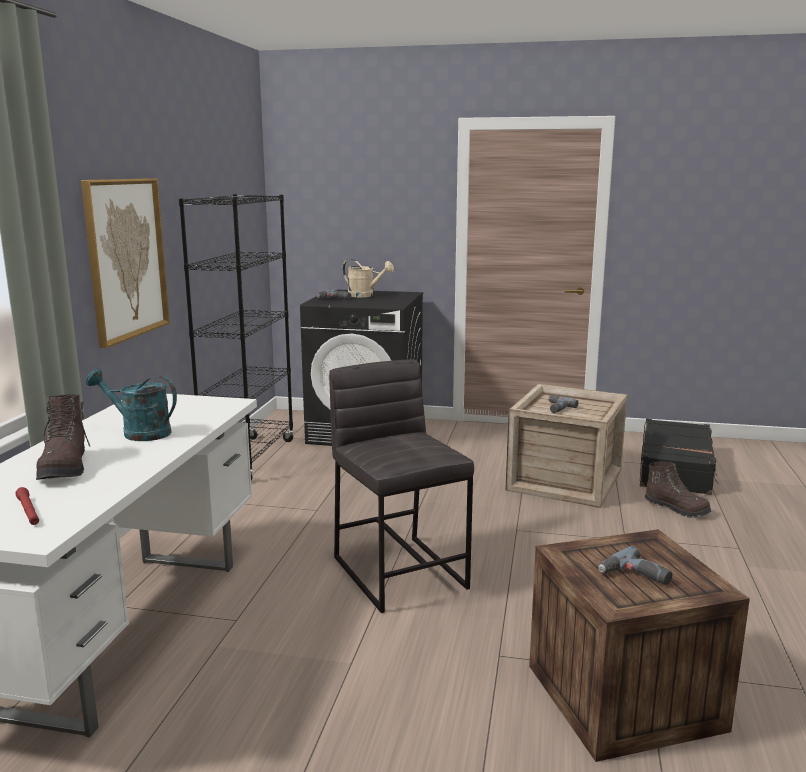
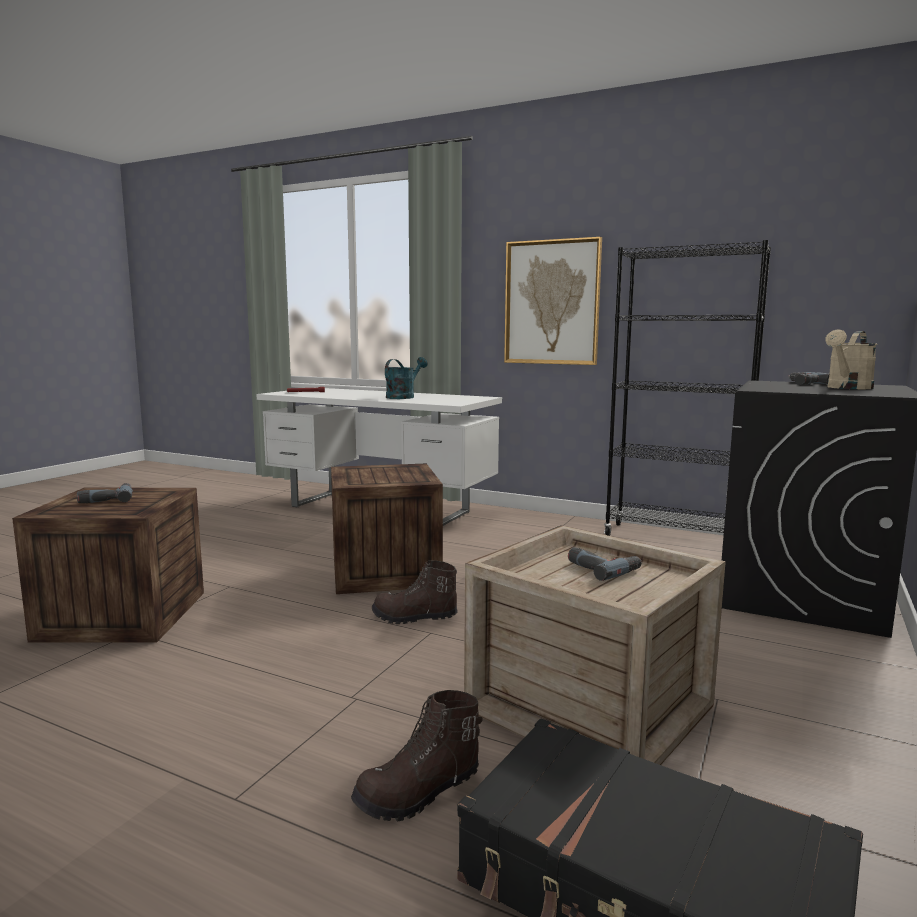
camera: 105 degrees right, 5 degrees down
(65, 467) = (357, 393): brown boot -> brown boot (414, 617)
(400, 571) = (385, 572): grey stool -> crate

